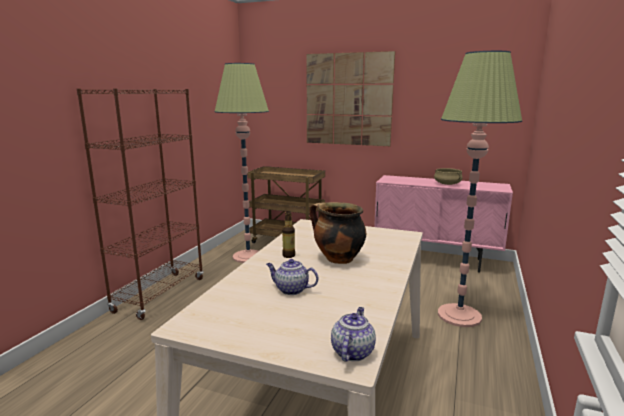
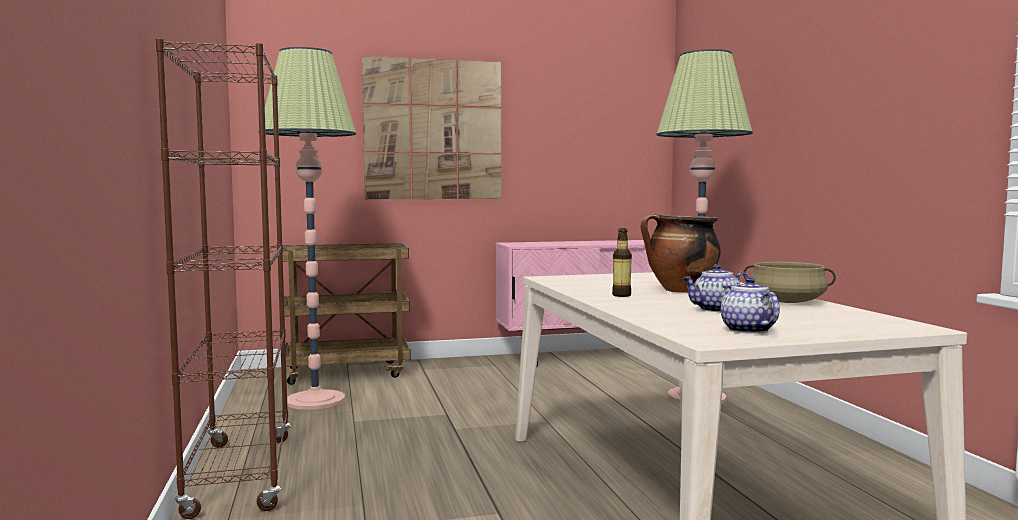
camera: 35 degrees left, 10 degrees down
(352, 351) = (896, 324): teapot -> teapot (746, 330)
(447, 184) = (596, 243): beige cooking pot -> beige cooking pot (787, 302)

